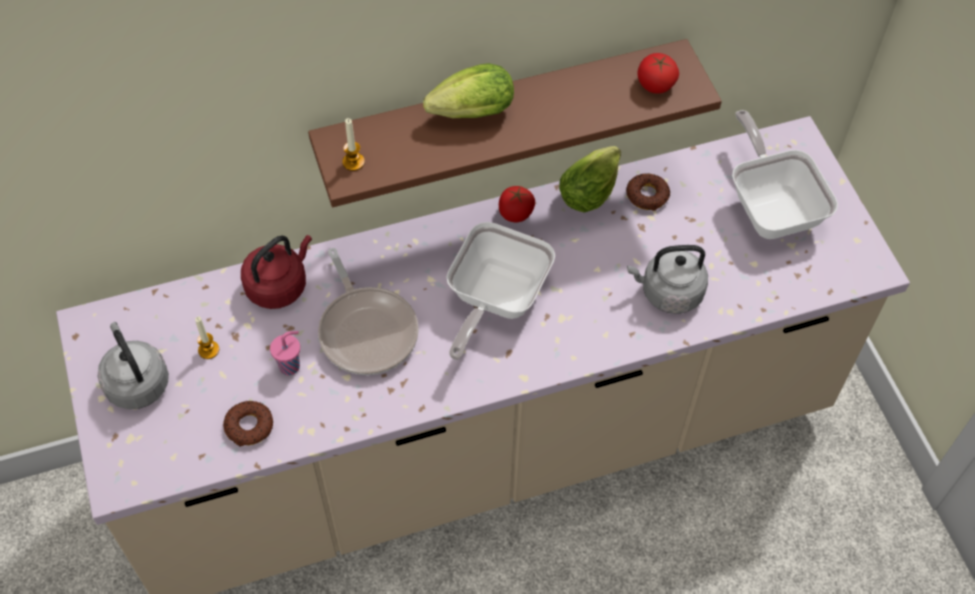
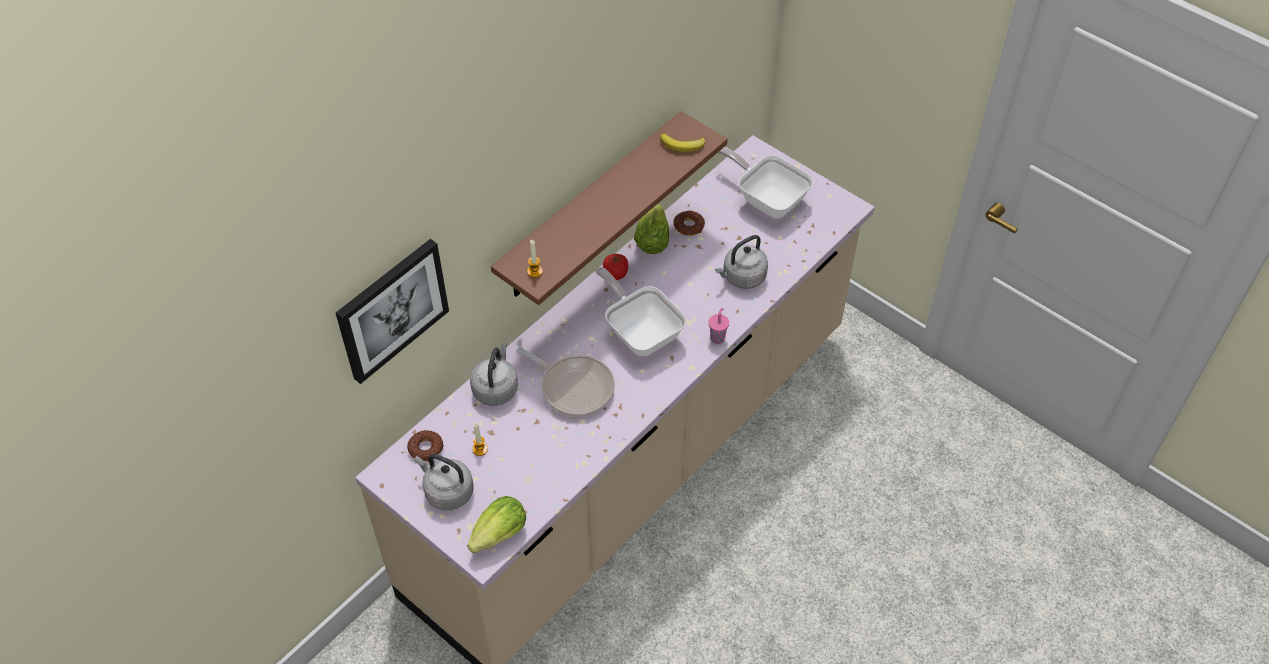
camera: 30 degrees left, 5 degrees down
(121, 127) = (391, 309): none -> picture
(249, 426) = (542, 480): donut -> donut (426, 448)
(279, 285) = (496, 388): red kettle -> grey kettle
(291, 366) = (541, 432): pink cup -> pink cup (717, 338)
(468, 114) = (583, 212): lettuce -> lettuce (496, 537)
(494, 300) = (640, 332): frying pan -> frying pan turned 150 degrees clockwise
(655, 84) = (682, 145): tomato -> banana

